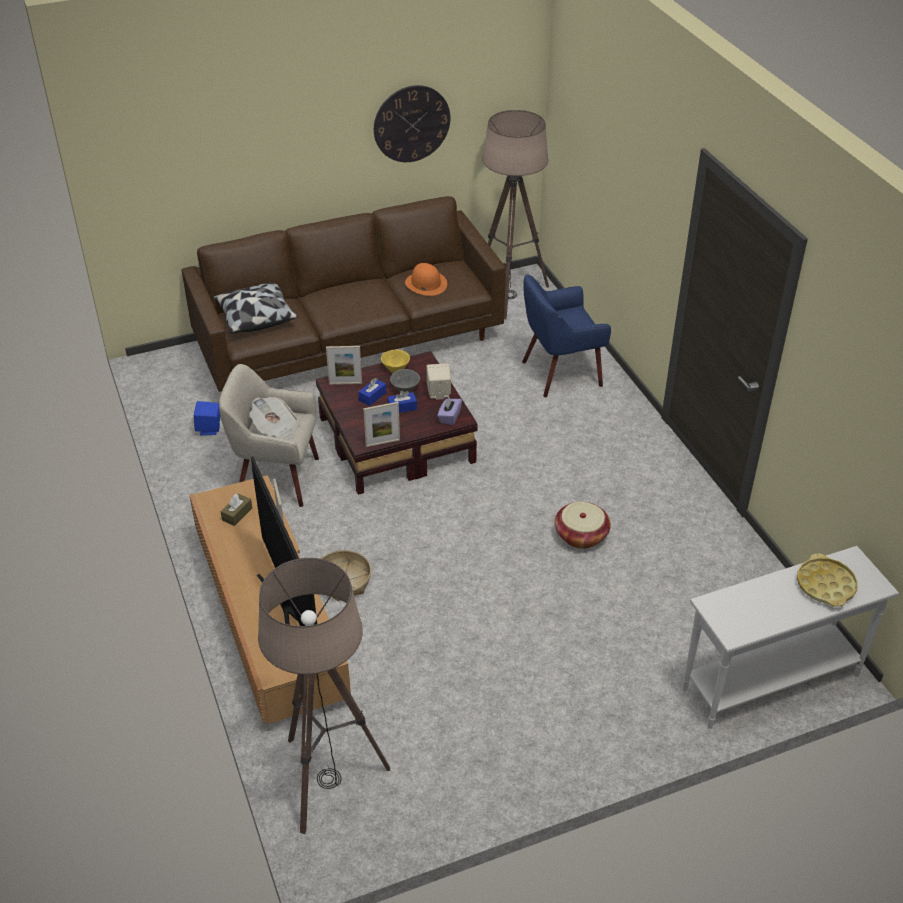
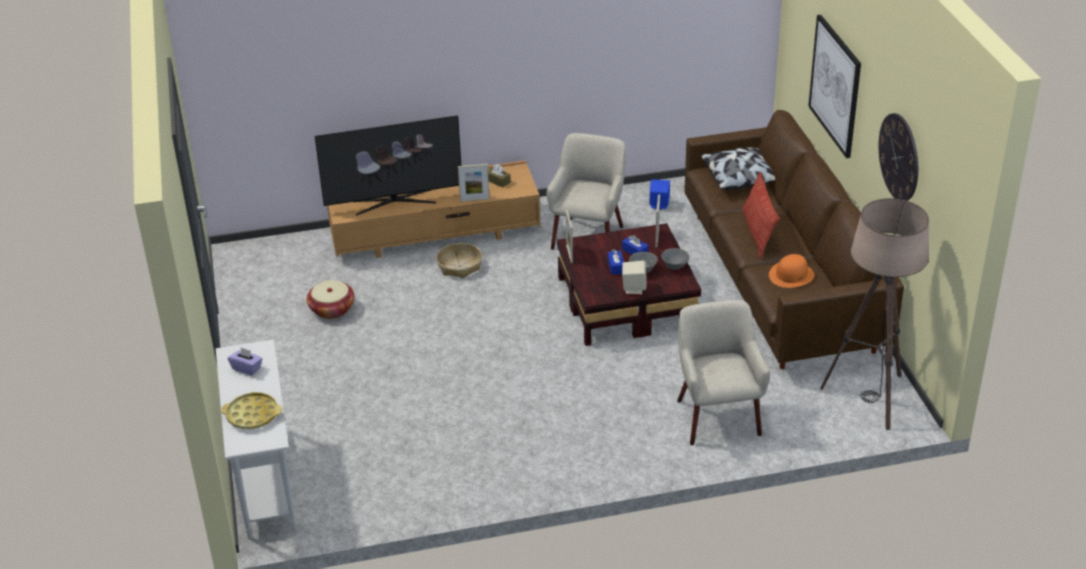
camera: 100 degrees right, 5 degrees down
(262, 160) = (835, 85): none -> picture
(276, 429) = (584, 192): newspaper -> none
(327, 779) = (282, 253): floor lamp -> none
(356, 304) = (757, 232): none -> pillow
(396, 368) = (675, 267): yellow bowl -> grey bowl
(449, 417) = (596, 292): purple tissue box -> purple tissue box (247, 368)
(560, 373) = (717, 417): blue armchair -> beige armchair
(581, 535) = (472, 397): basket -> basket (332, 309)

